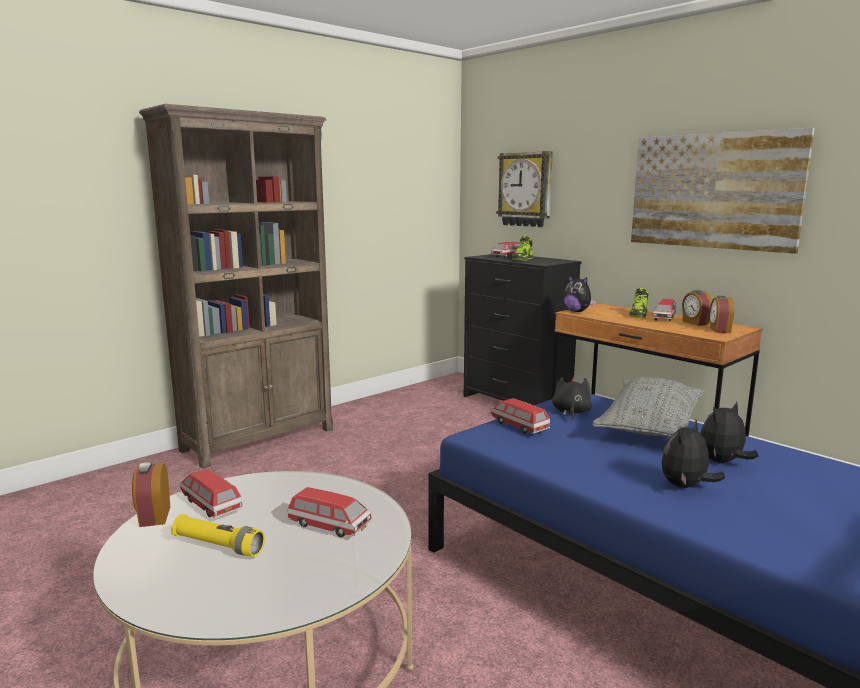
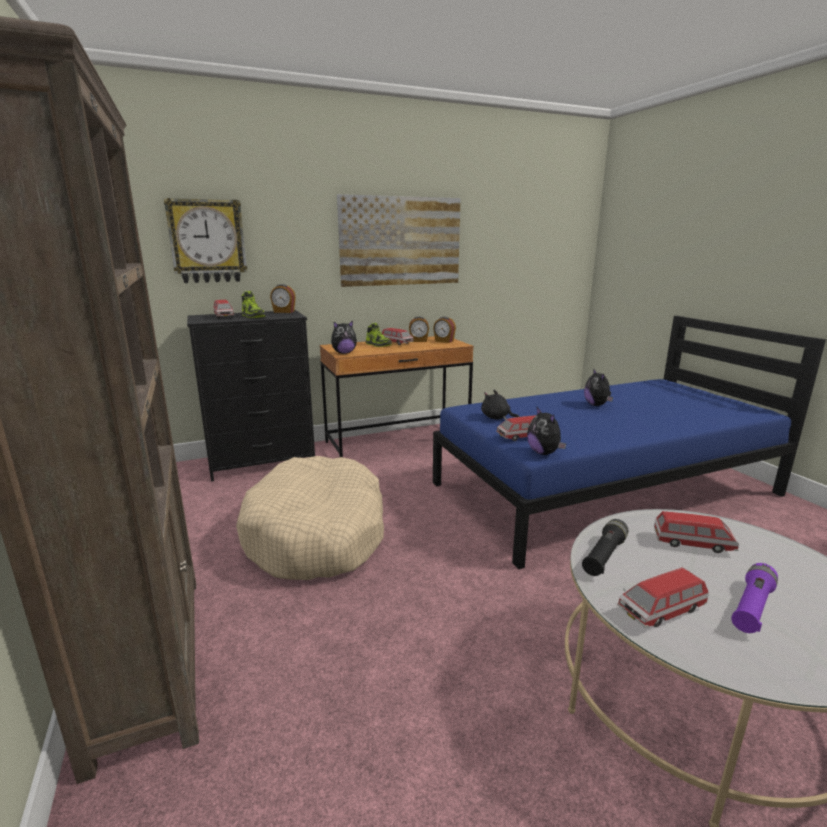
camera: 70 degrees left, 5 degrees up
(154, 516) = (700, 657): alarm clock -> alarm clock (284, 312)
(218, 546) = (752, 607): yellow flashlight -> purple flashlight
(289, 483) = (604, 556): none -> black flashlight
(329, 526) = (693, 543): toy car -> toy car turned 60 degrees clockwise
(418, 449) = (317, 534): none -> beige dog bed
(650, 425) = (533, 405): grey pillow -> none
(685, 486) = (634, 419): plush toy -> plush toy (544, 453)

